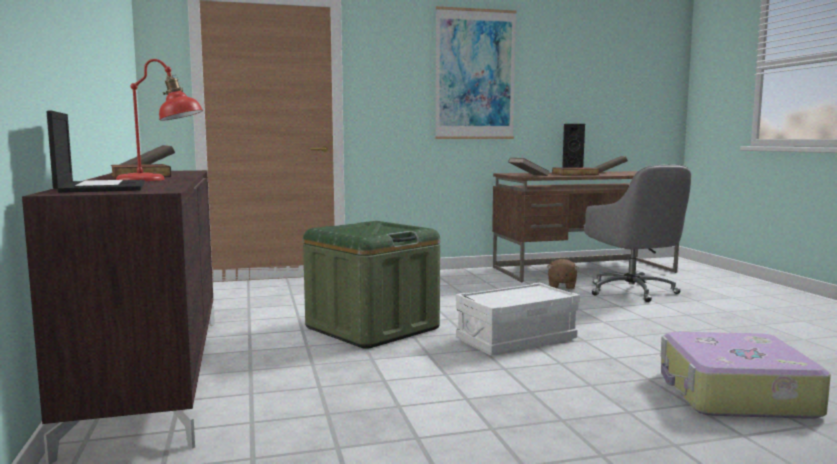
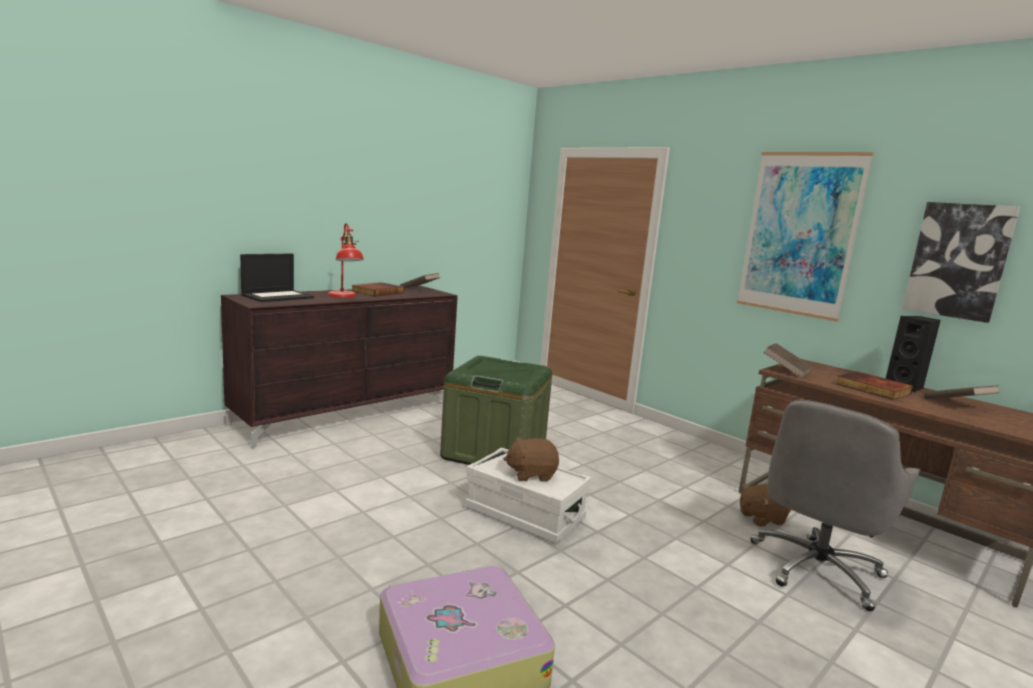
camera: 60 degrees right, 5 degrees up
(520, 296) = (531, 474): none -> brown plush toy
(572, 85) = (958, 261): none -> picture

